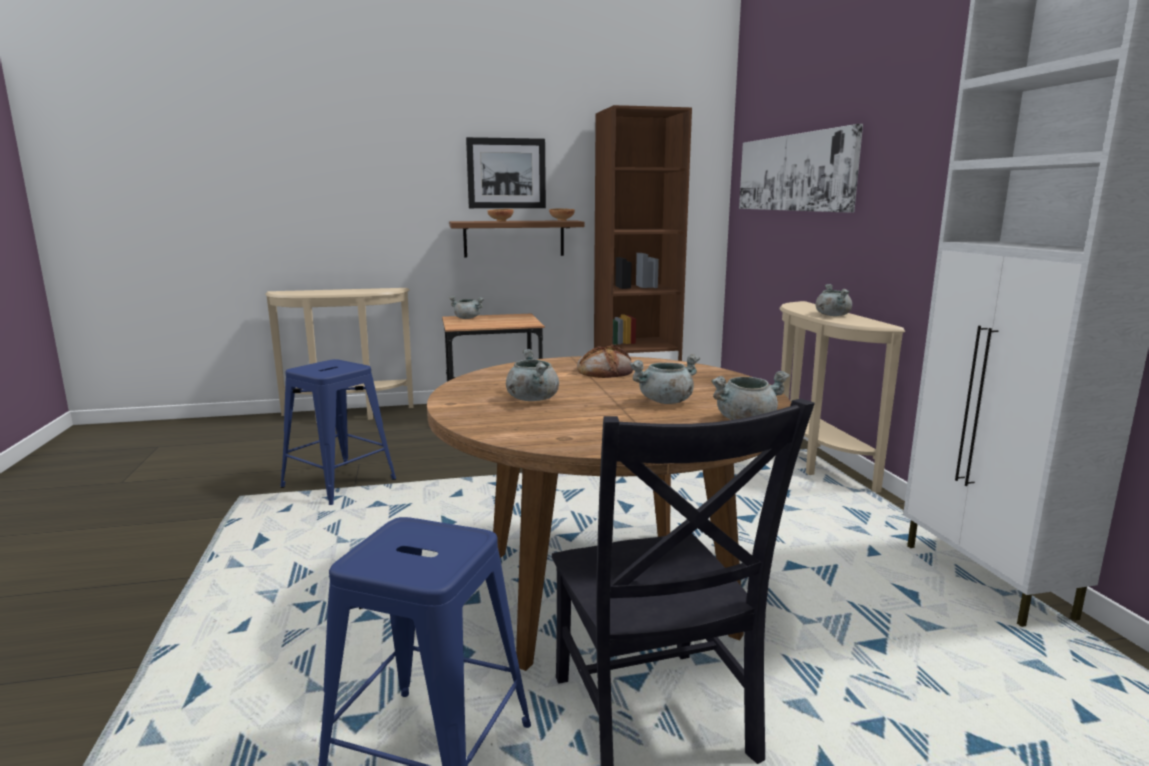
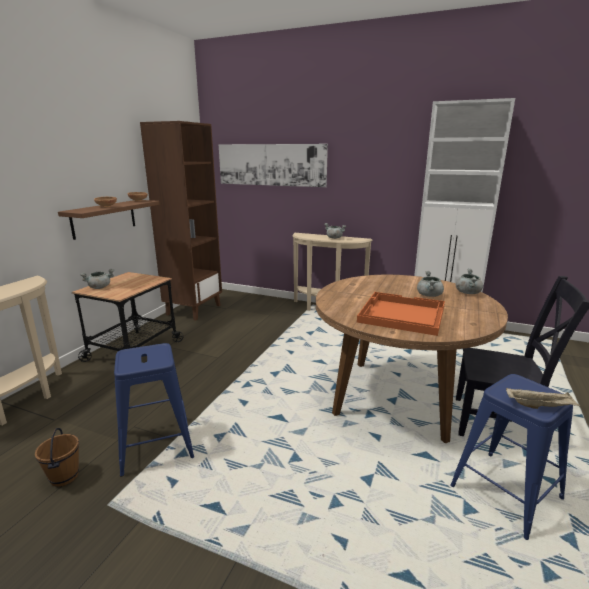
camera: 55 degrees left, 5 degrees up
(265, 468) = (64, 477): none -> brown bucket
(377, 560) = (539, 406): none -> beige tray
(506, 173) = (92, 168): picture -> none
(532, 399) = (401, 314): grey cooking pot -> orange tray
(605, 370) = (361, 291): bread -> none

